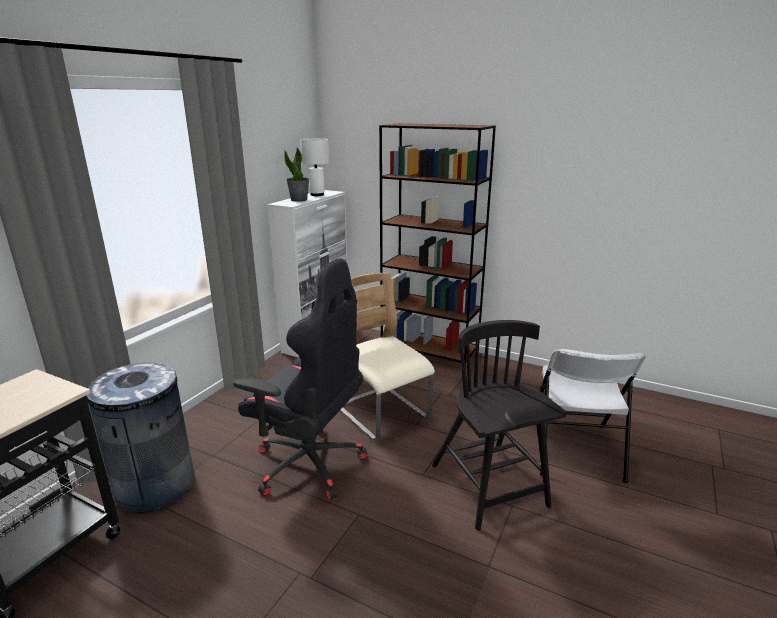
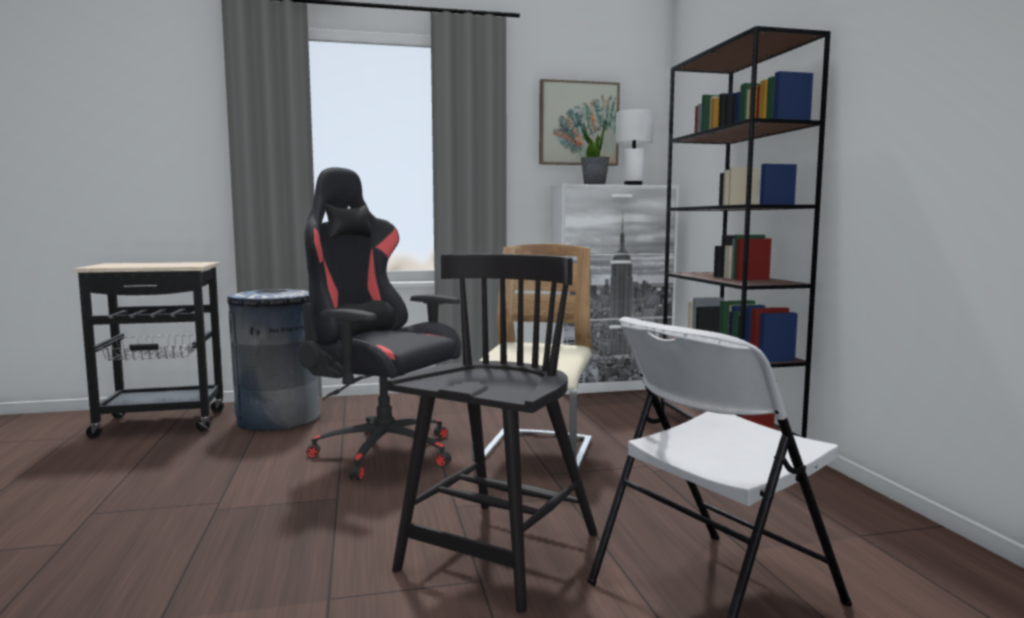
camera: 50 degrees right, 15 degrees down
(275, 149) = (578, 123): none -> picture
(308, 463) = (387, 452): black office chair -> black office chair turned 135 degrees clockwise

